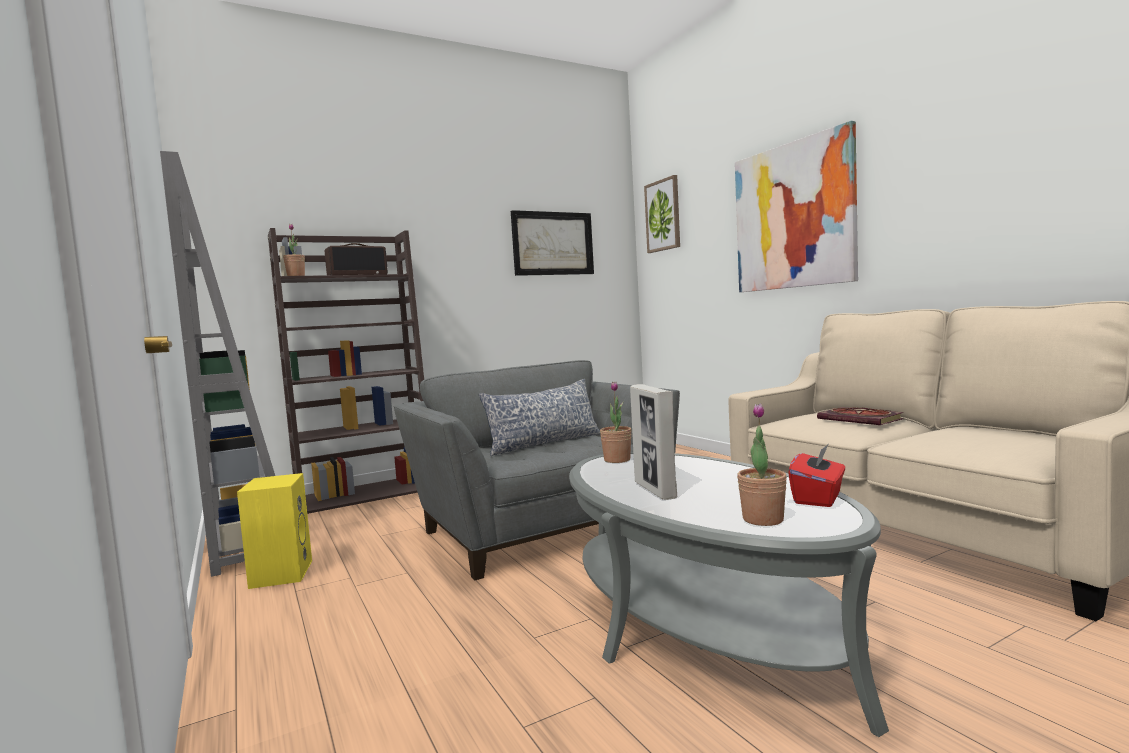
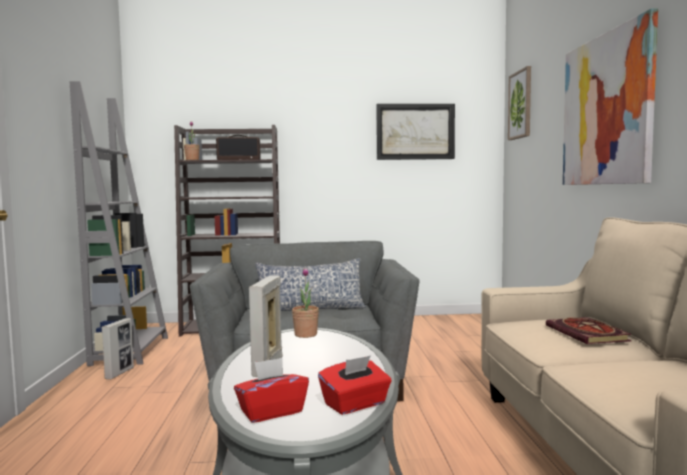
camera: 25 degrees right, 0 degrees up
(280, 573) = (119, 373): yellow speaker -> picture frame
(763, 519) = (271, 412): potted plant -> red tissue box

